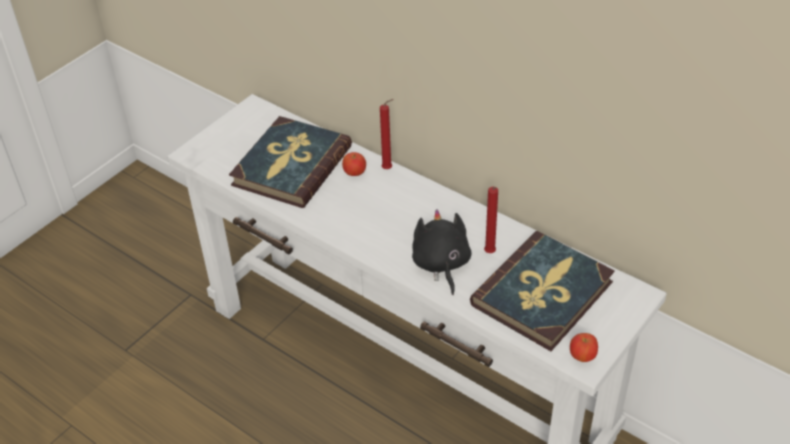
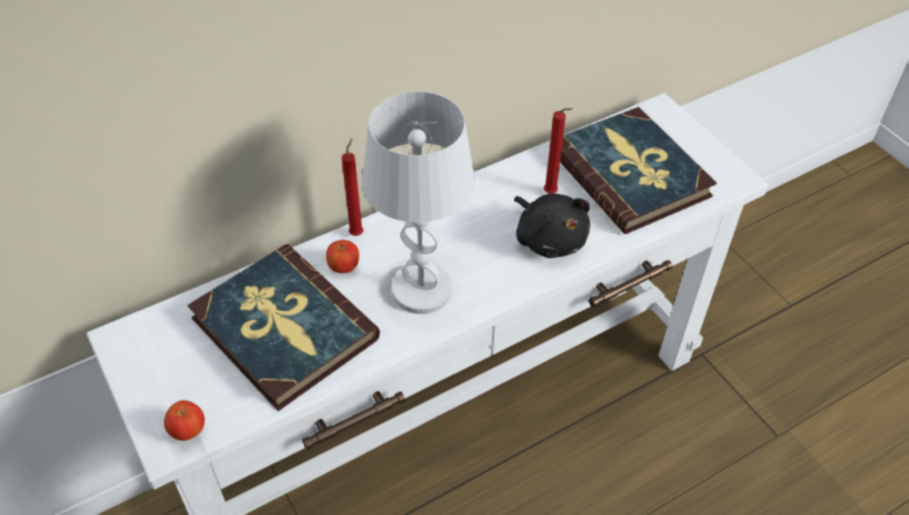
camera: 70 degrees left, 5 degrees up
(355, 214) = (421, 290): none -> white table lamp
(441, 264) = (549, 238): black plush toy -> black plush toy turned 135 degrees counterclockwise
(582, 356) = (726, 177): apple -> apple (188, 430)

